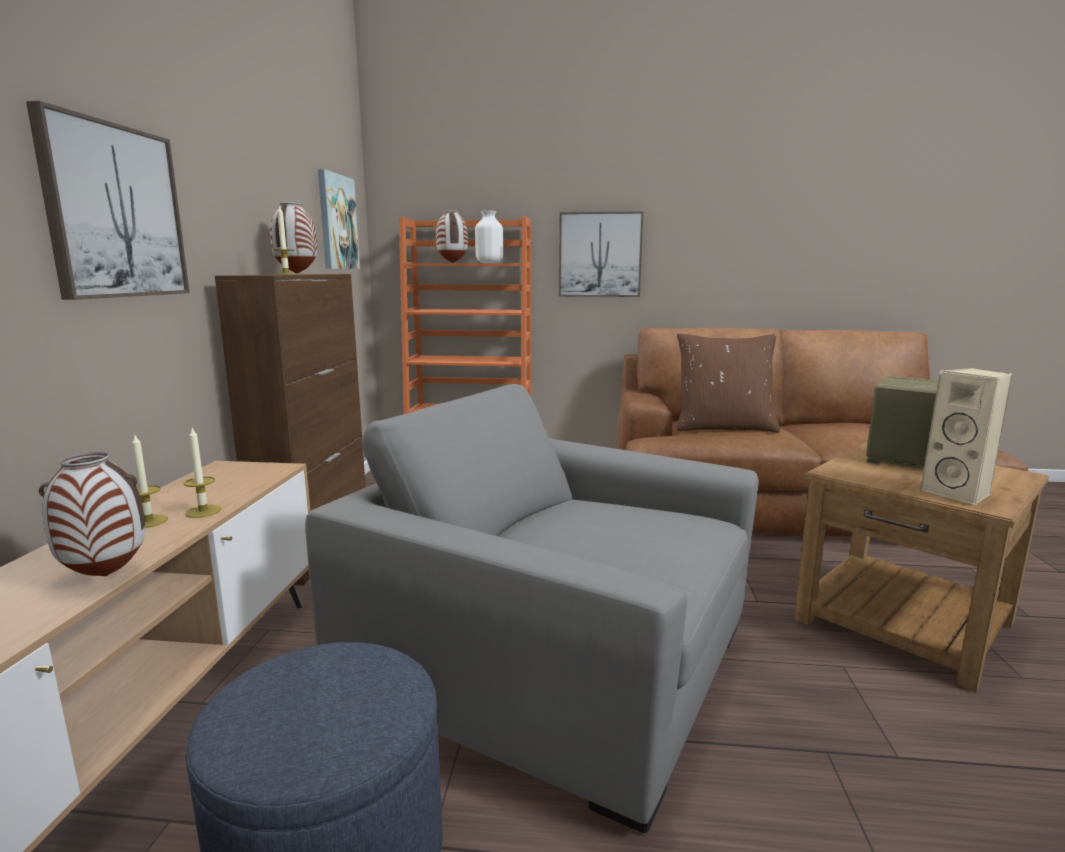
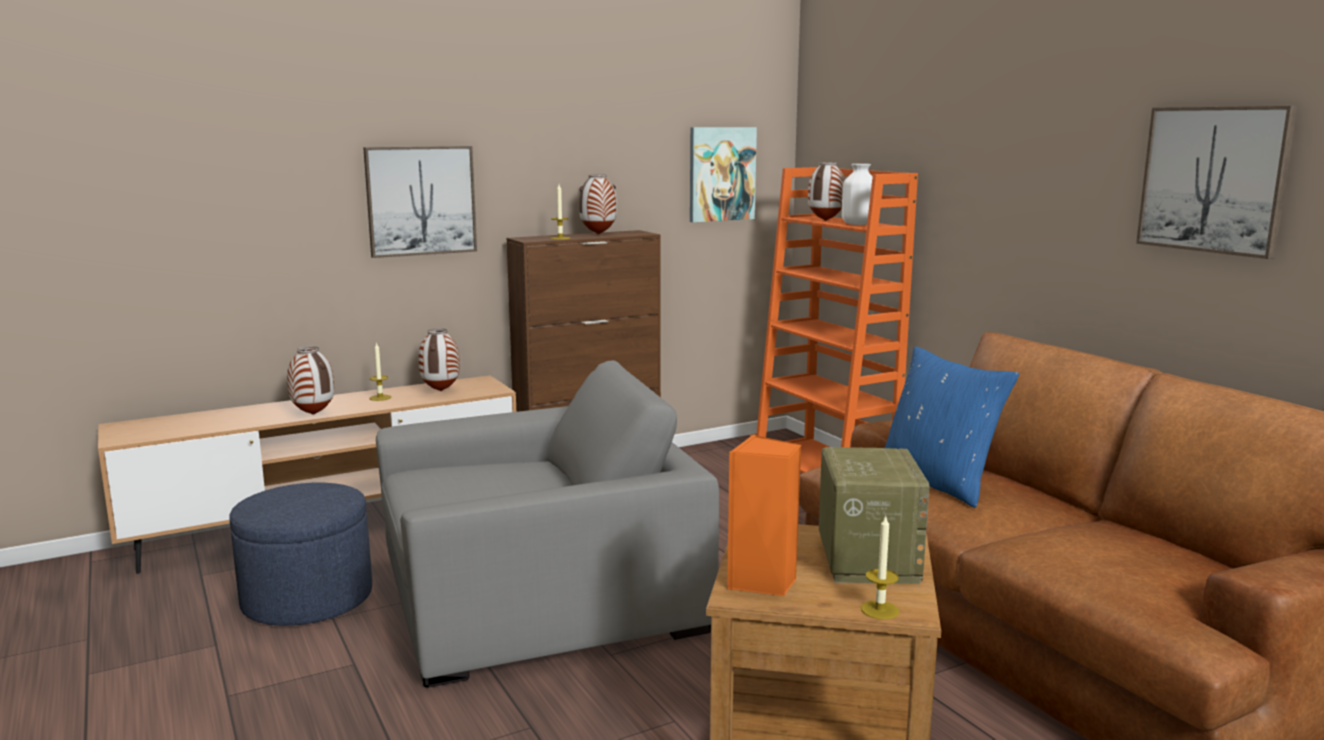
camera: 55 degrees right, 0 degrees up
(203, 511) = (406, 401): candle -> candle (880, 610)
(214, 489) = (441, 391): none -> vase
(552, 659) = (538, 598): grey armchair -> grey armchair turned 75 degrees clockwise
(600, 255) = (986, 224): picture -> picture (1214, 179)
(724, 427) = (938, 482): brown pillow -> blue pillow
(959, 494) = (762, 582): beige speaker -> orange speaker

